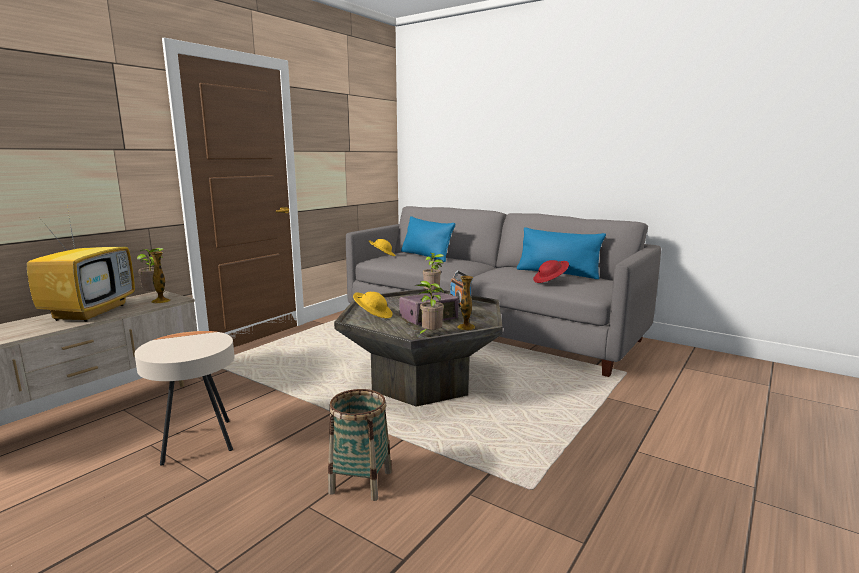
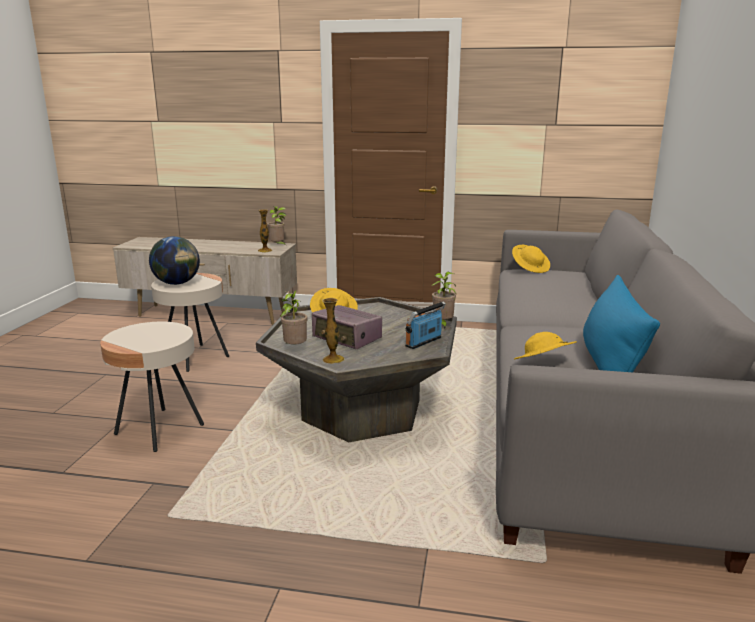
camera: 65 degrees right, 5 degrees up
(90, 312) = (226, 245): television -> none
(182, 349) = (177, 283): none -> globe
(360, 482) = (159, 429): basket -> beige side table
(425, 256) = (572, 284): blue pillow -> none
(550, 281) = (543, 365): red hat -> yellow hat

